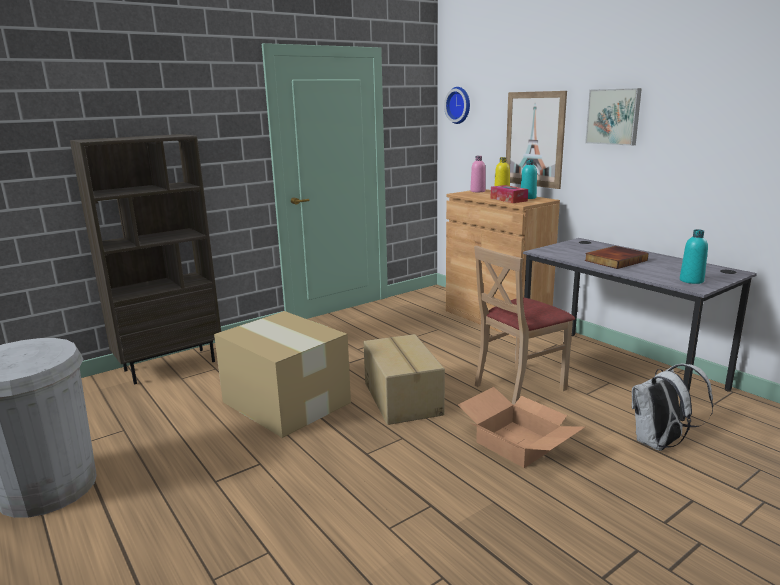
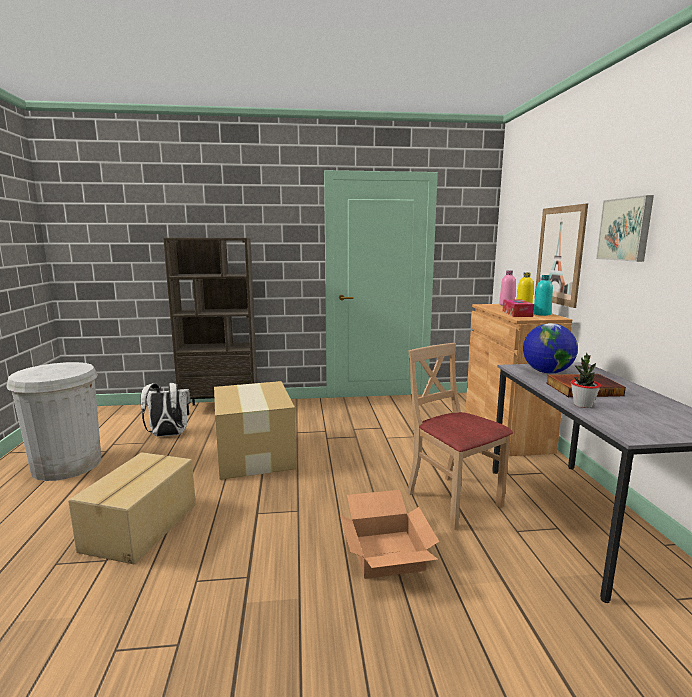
camera: 30 degrees right, 5 degrees down
(403, 398) = (339, 478): cardboard box -> cardboard box (142, 527)
(459, 105) = (510, 223): wall clock -> none
(518, 386) = (453, 500): beige chair -> beige chair turned 60 degrees clockwise
(569, 251) = (547, 372): none -> globe
(635, 273) = (582, 405): none -> potted plant
(659, 444) = (542, 616): white backpack -> white backpack (168, 435)
(691, 280) = (641, 427): turquoise bottle -> none

